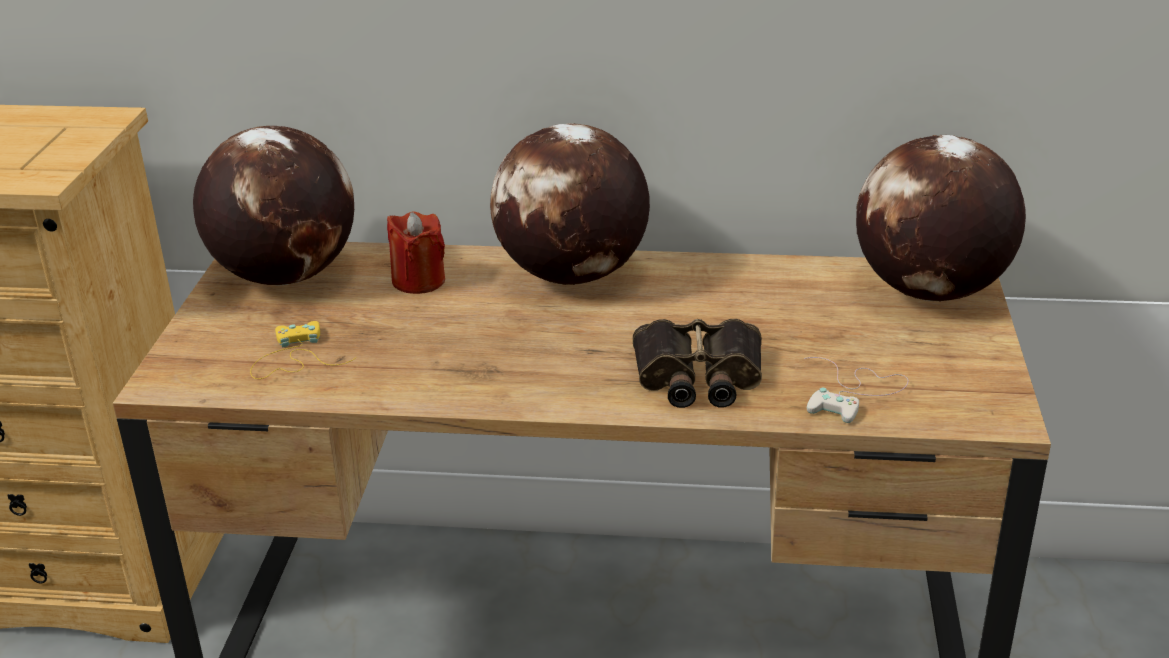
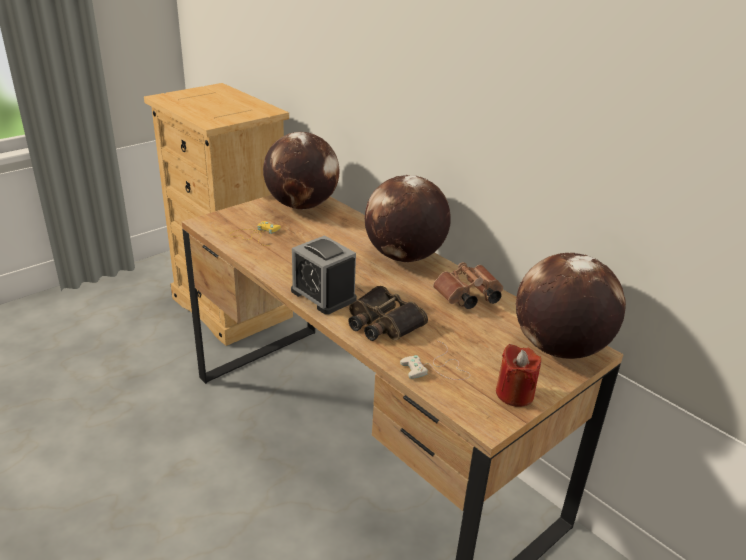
camera: 40 degrees right, 0 degrees up
(418, 281) = (343, 230): red candle -> red candle (514, 394)
(560, 386) = (323, 295): none -> alarm clock
(740, 287) = (467, 298): none -> brown binoculars

